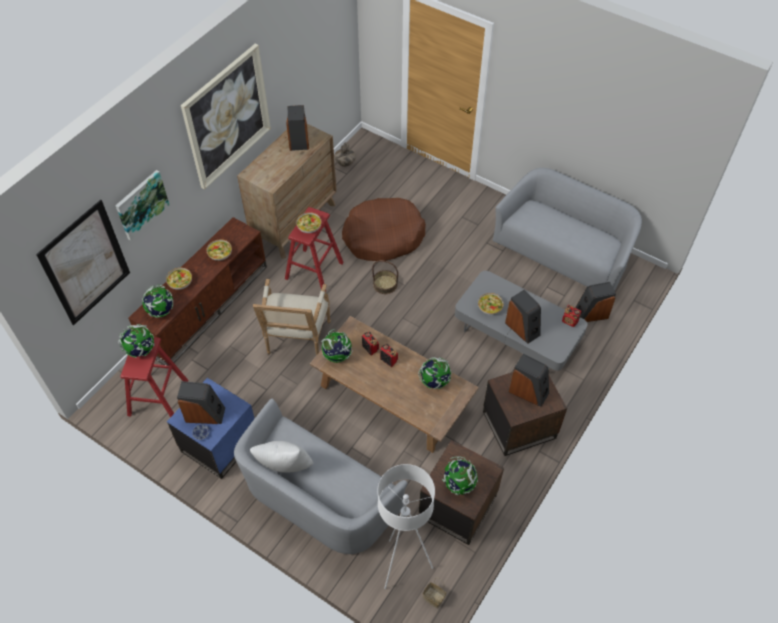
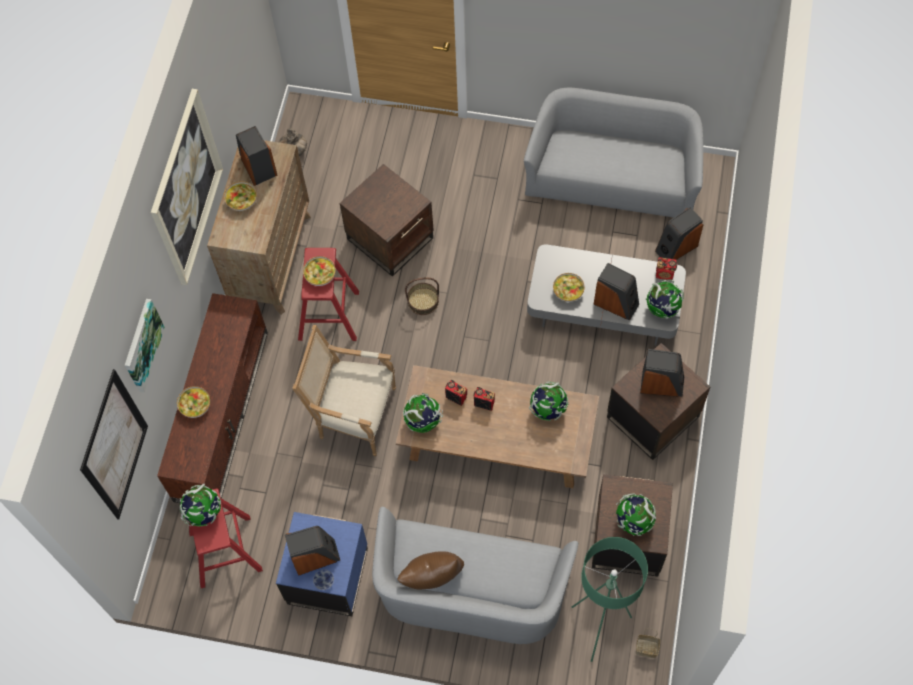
camera: 20 degrees left, 10 degrees up
(161, 311) = (192, 452): globe -> globe (662, 308)
(220, 253) = (223, 349): bowl -> bowl (241, 200)
(285, 469) = (433, 580): white pillow -> brown pillow
(296, 340) = (353, 414): armchair -> armchair turned 120 degrees clockwise
(383, 237) = (390, 238): brown dog bed -> brown side table
(402, 565) = (598, 628): white floor lamp -> green floor lamp

